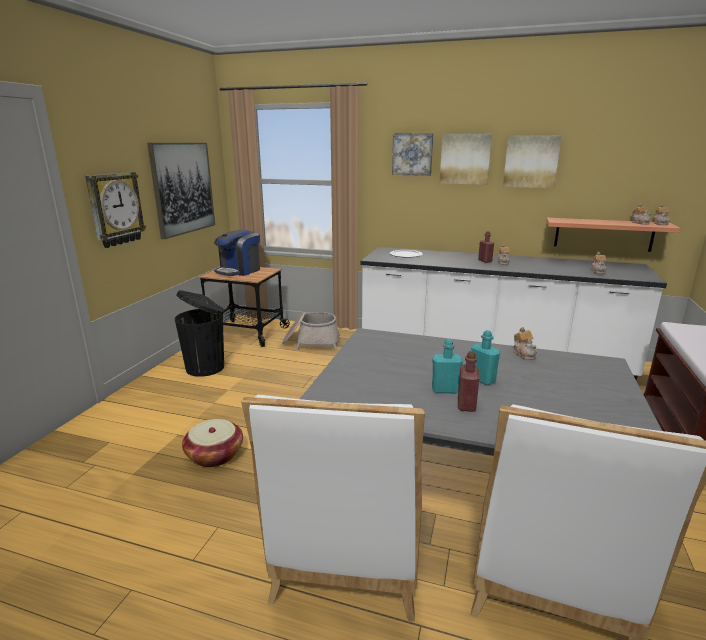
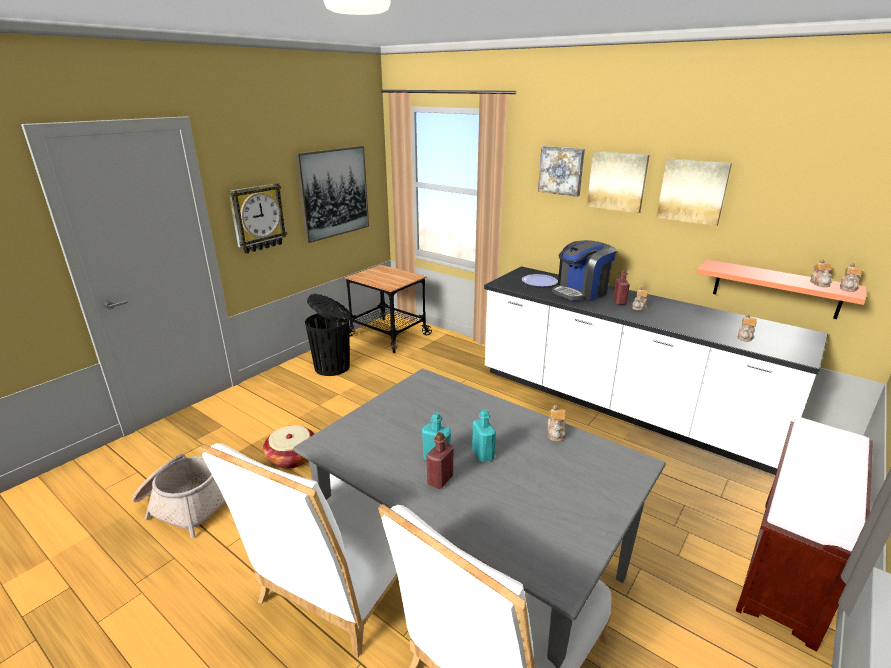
camera: 20 degrees right, 5 degrees up
(239, 271) = (384, 274): coffee machine -> coffee machine (581, 292)
(311, 342) = (442, 355): basket -> basket (185, 503)

